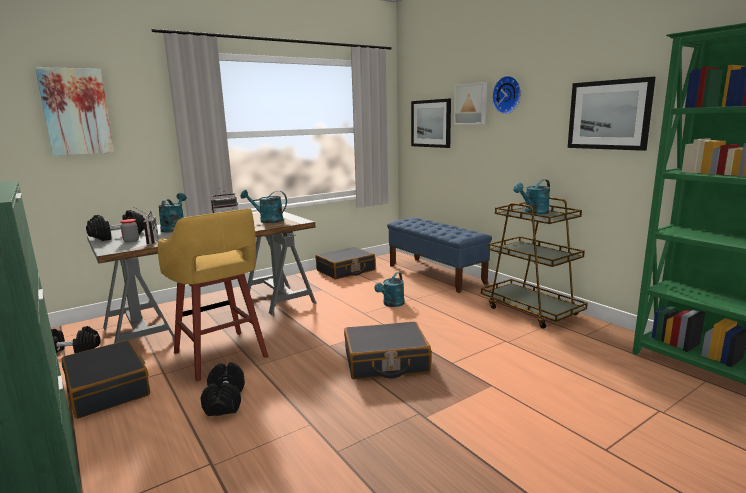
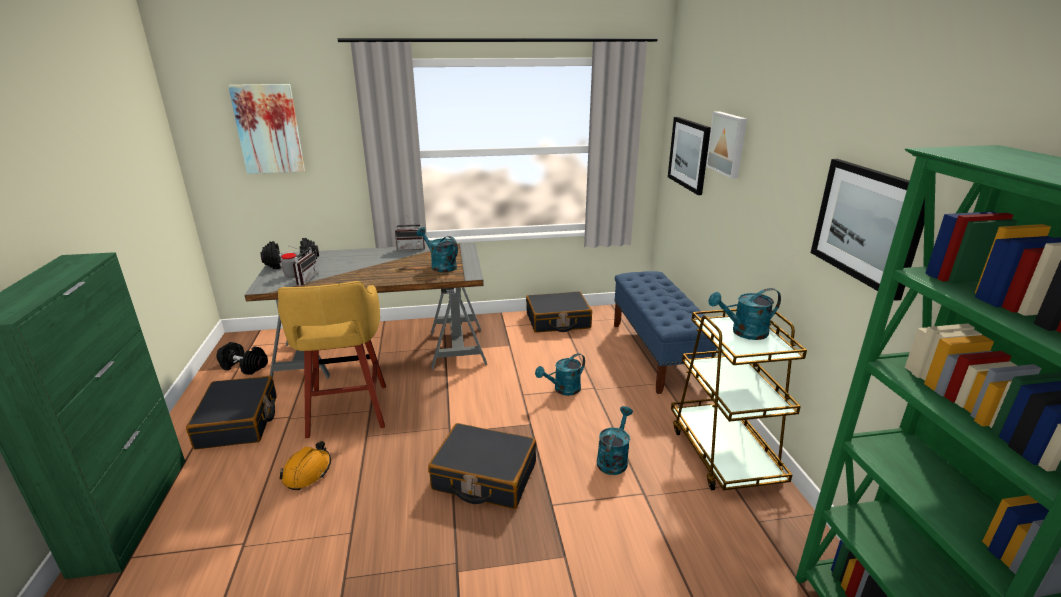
camera: 25 degrees right, 10 degrees up
(175, 228) = (347, 260): turquoise watering can -> turquoise watering can (613, 459)
(224, 401) = (307, 472): black dumbbell -> orange hard hat
(508, 95) = (765, 146): wall clock -> none

